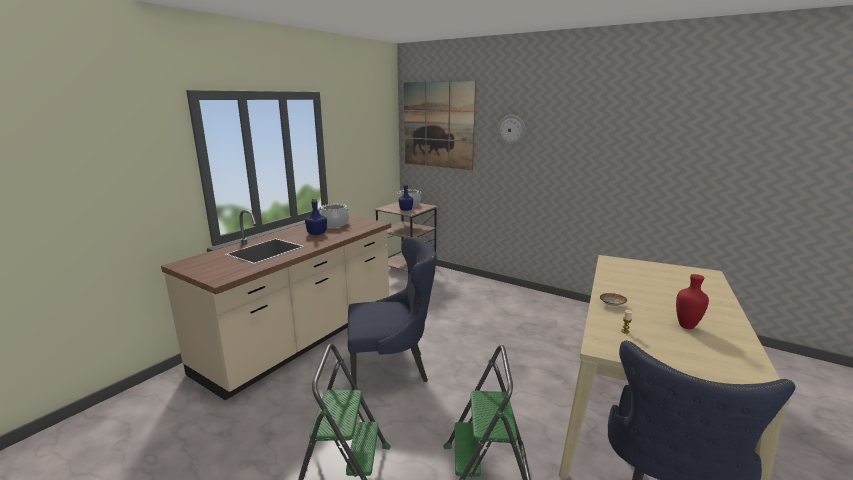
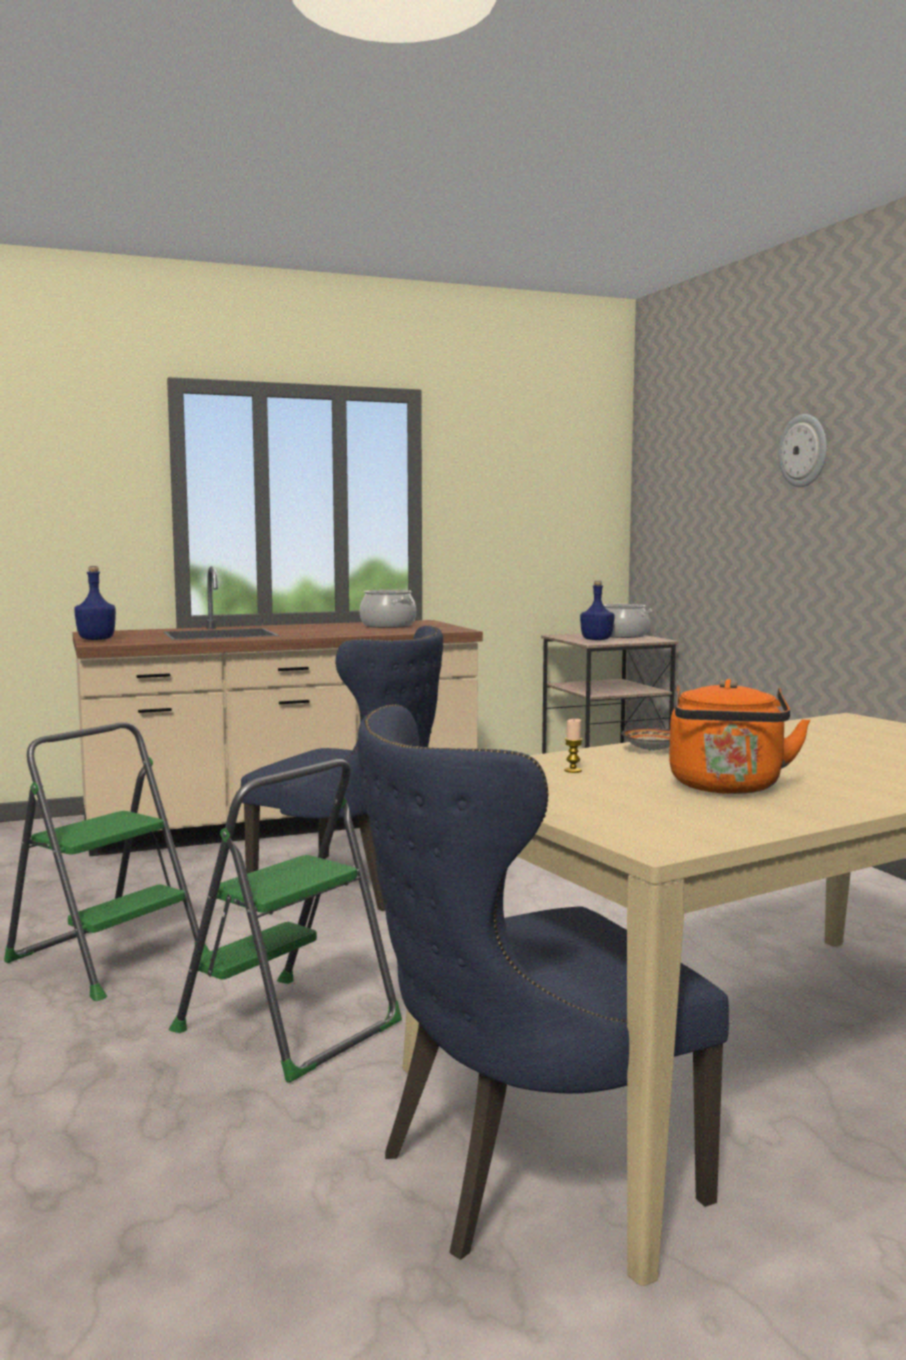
camera: 35 degrees right, 10 degrees down
(317, 233) = (332, 629): blue bottle -> blue bottle (96, 639)
(438, 125) = (687, 458): picture -> none
(686, 327) = (727, 788): red vase -> orange kettle

